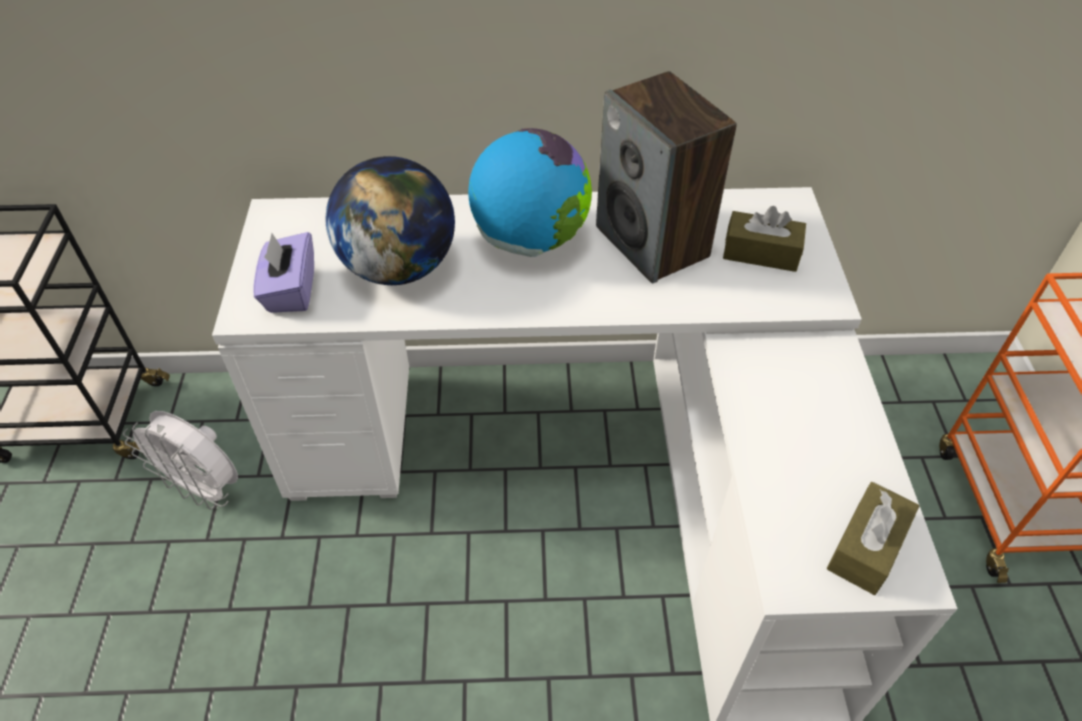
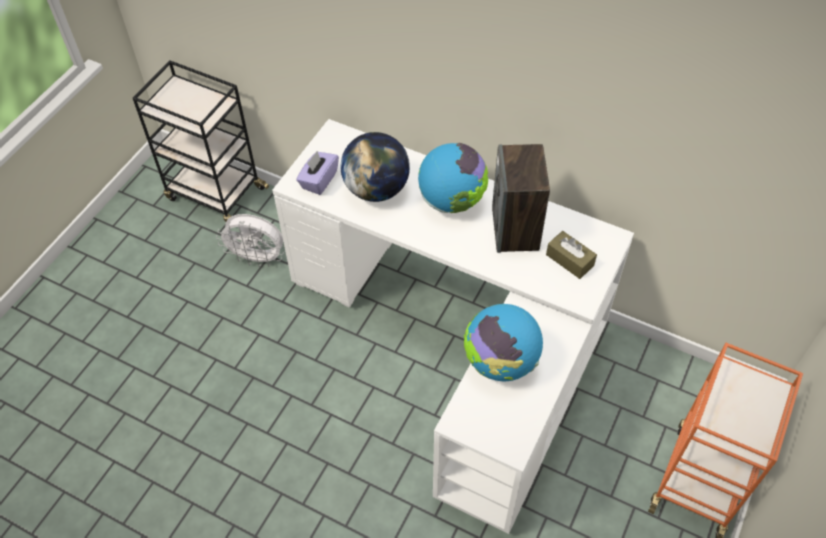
camera: 30 degrees right, 5 degrees up
(204, 489) = (257, 258): white fan -> white fan turned 45 degrees counterclockwise
(777, 445) = (500, 362): none -> globe
(867, 547) = (503, 426): brown tissue box -> none

